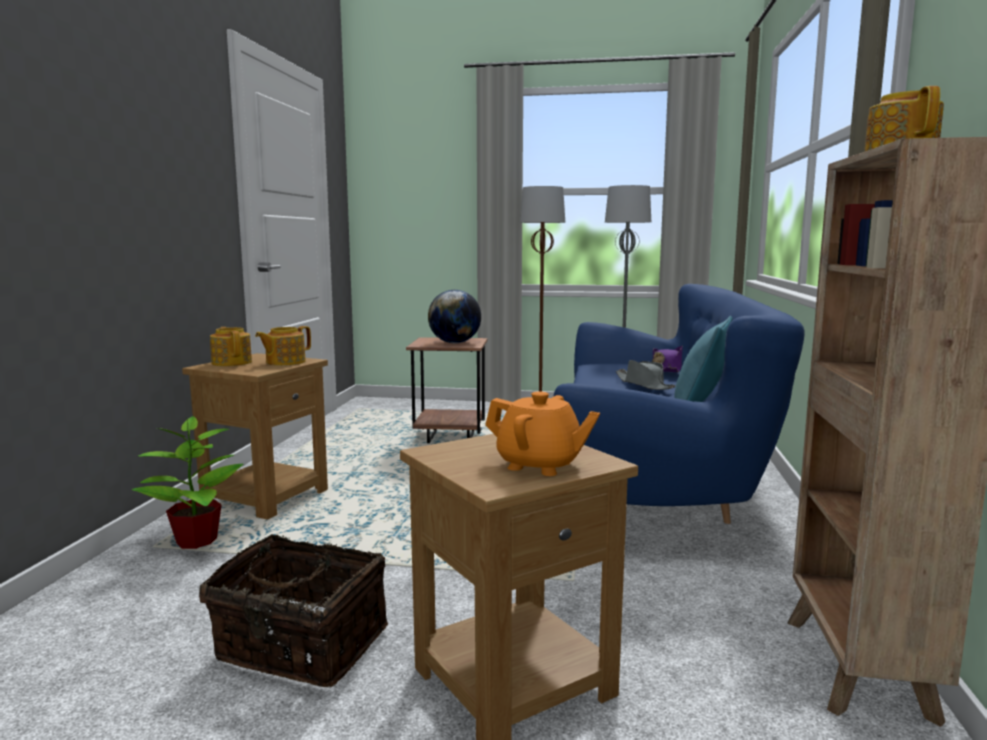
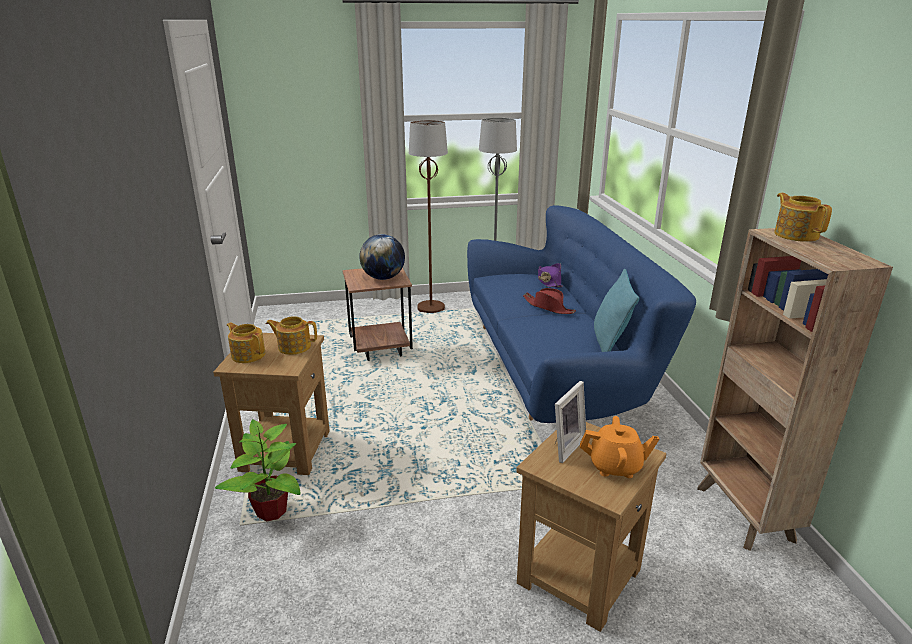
camera: 20 degrees left, 15 degrees up
(284, 362) = (294, 347): teapot -> teapot turned 75 degrees clockwise
(300, 647) = (432, 588): basket -> none
(489, 443) = (564, 446): none -> picture frame
(644, 384) = (548, 307): grey hat -> red hat

